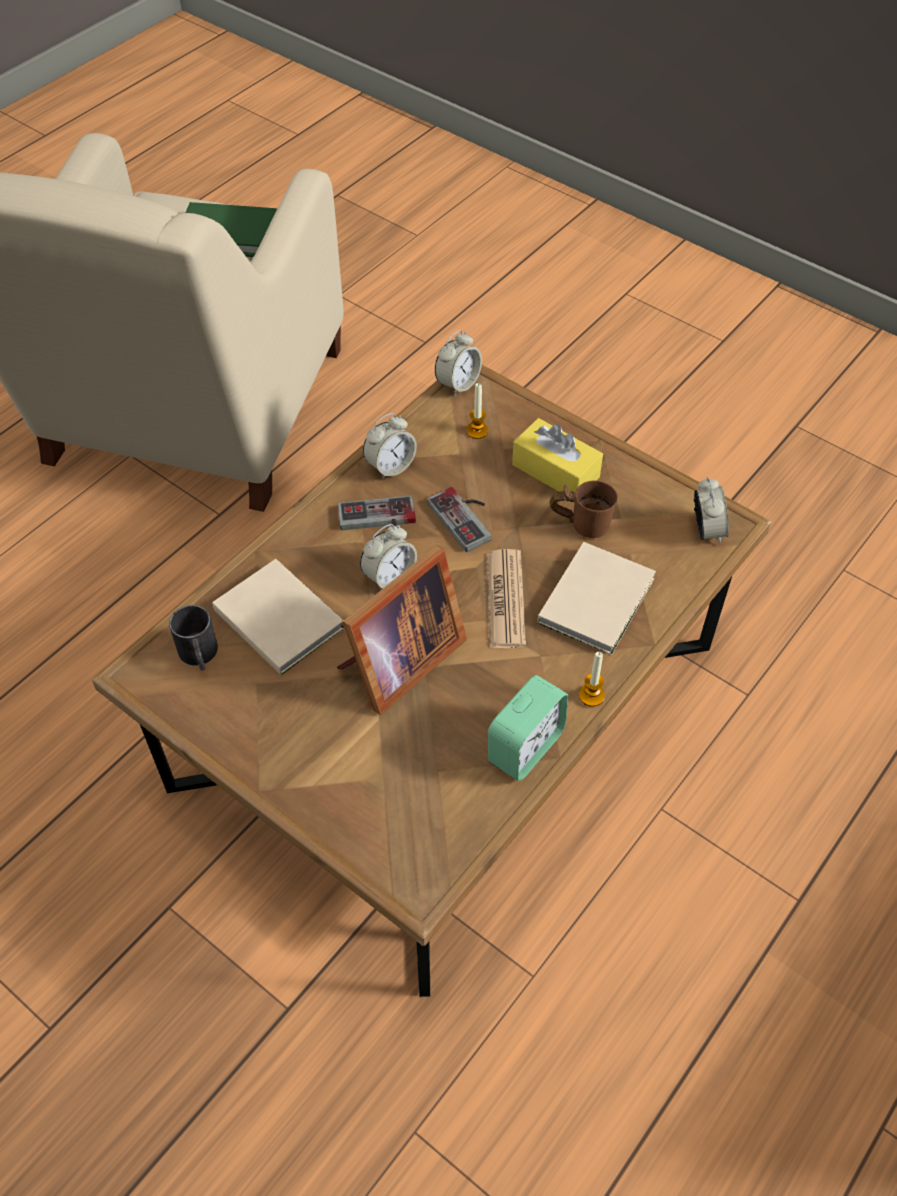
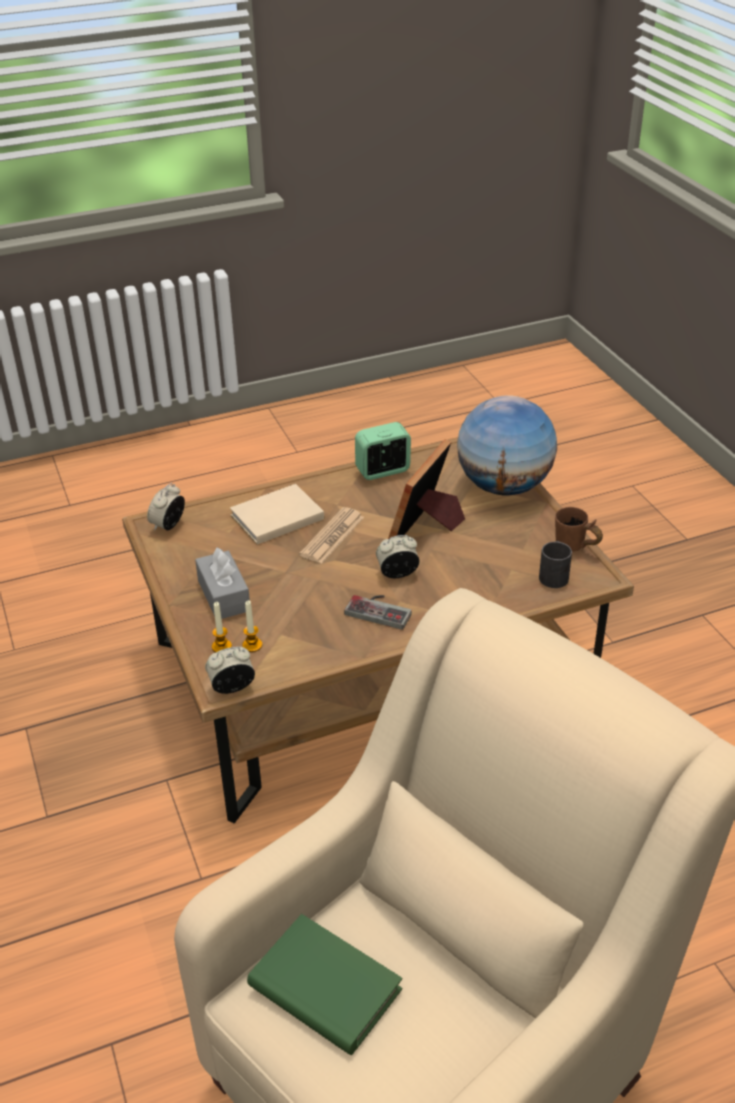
camera: 150 degrees left, 15 degrees down
(278, 616) = (488, 577): beige book -> none
(334, 792) = (503, 486): none -> globe
(390, 466) = (341, 644): alarm clock -> none
(398, 663) = (426, 529): picture frame -> picture frame turned 45 degrees counterclockwise
(466, 517) = (315, 589): game controller -> none
(555, 471) = (224, 595): yellow tissue box -> grey tissue box
(582, 522) = (240, 559): brown mug -> brown mug (573, 549)
(591, 695) = (326, 478): candle -> candle (221, 647)

